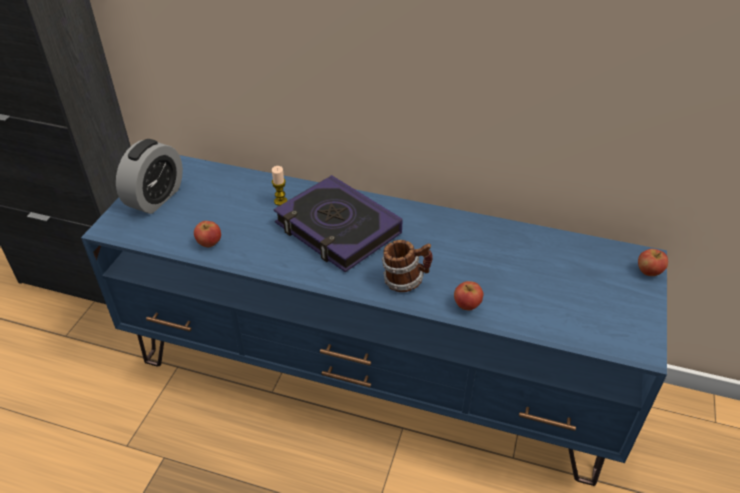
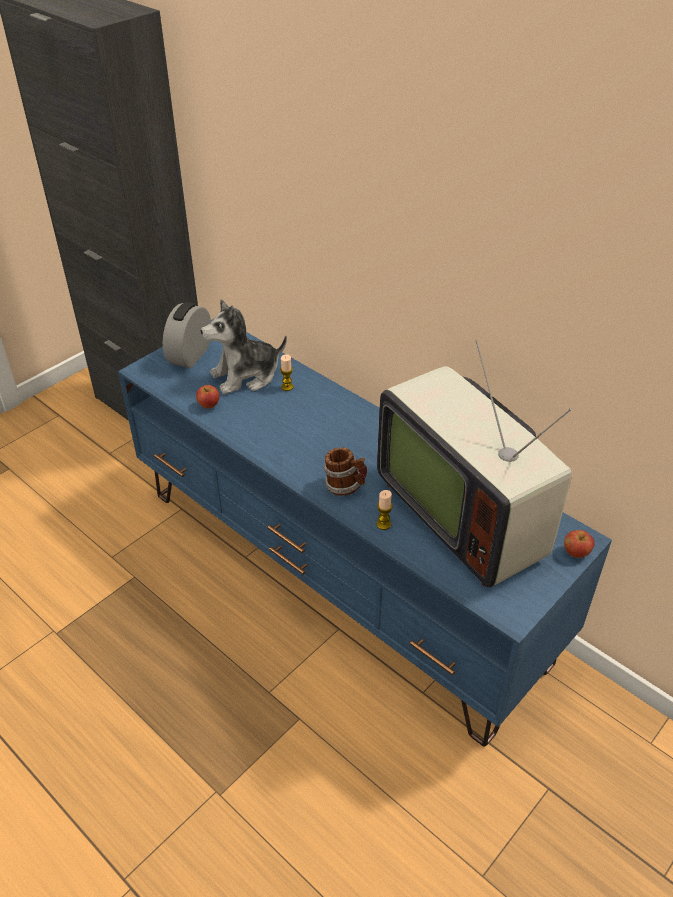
camera: 25 degrees right, 0 degrees up
(156, 198) = (190, 355): alarm clock -> alarm clock turned 150 degrees clockwise
(230, 202) = (246, 376): none -> plush toy
(337, 229) = (318, 425): book -> none
(467, 305) = (383, 524): apple -> candle
(531, 268) = (464, 513): none -> television

